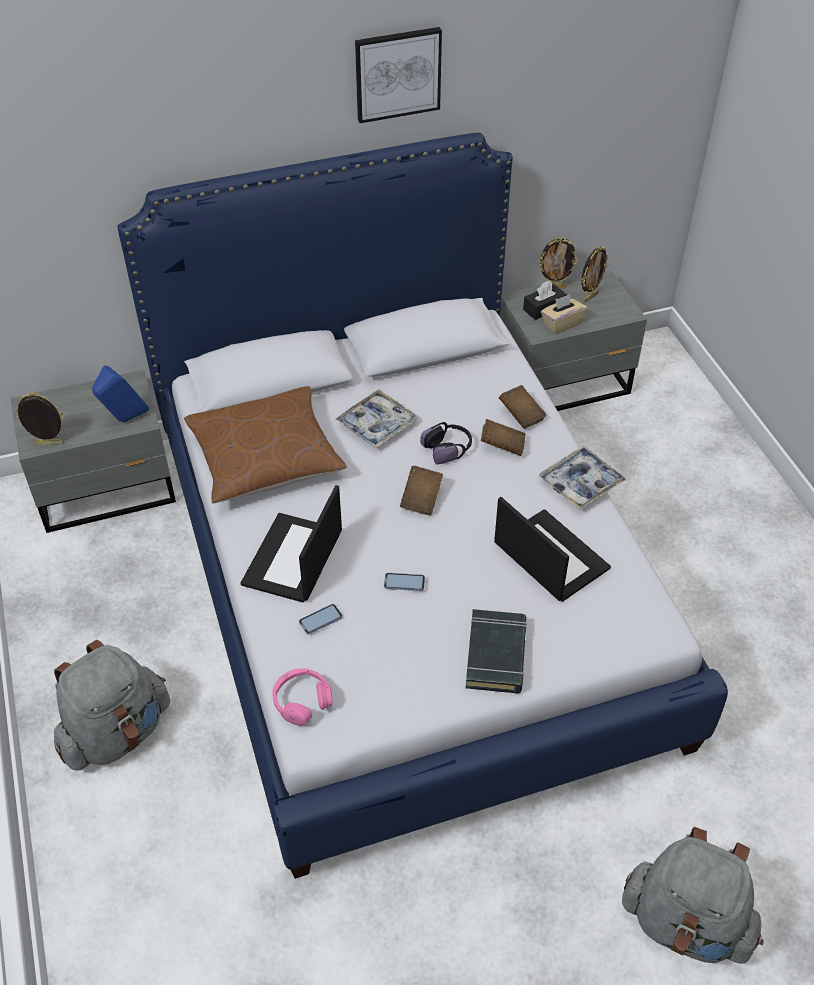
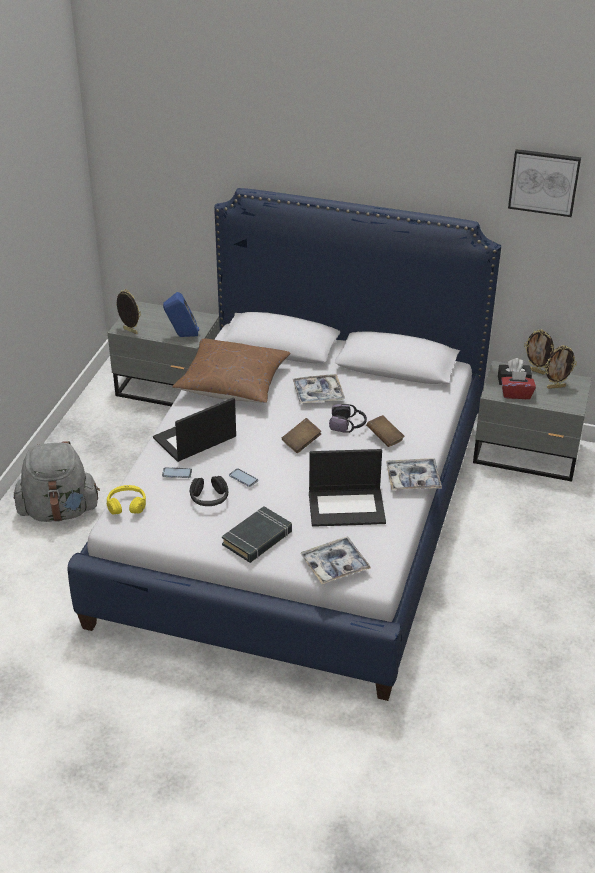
camera: 35 degrees right, 10 degrees down
(302, 700) = (127, 505): pink headphones -> yellow headphones
(393, 633) = (209, 498): none -> black headphones
(397, 74) = (424, 161): picture -> picture (544, 182)
(521, 415) = (416, 427): brown book -> none
(549, 556) = (347, 507): laptop -> laptop turned 90 degrees clockwise
(561, 323) = (516, 394): beige tissue box -> red tissue box
(611, 640) = (335, 565): none -> tray
(686, 923) = (282, 780): grey backpack -> none

